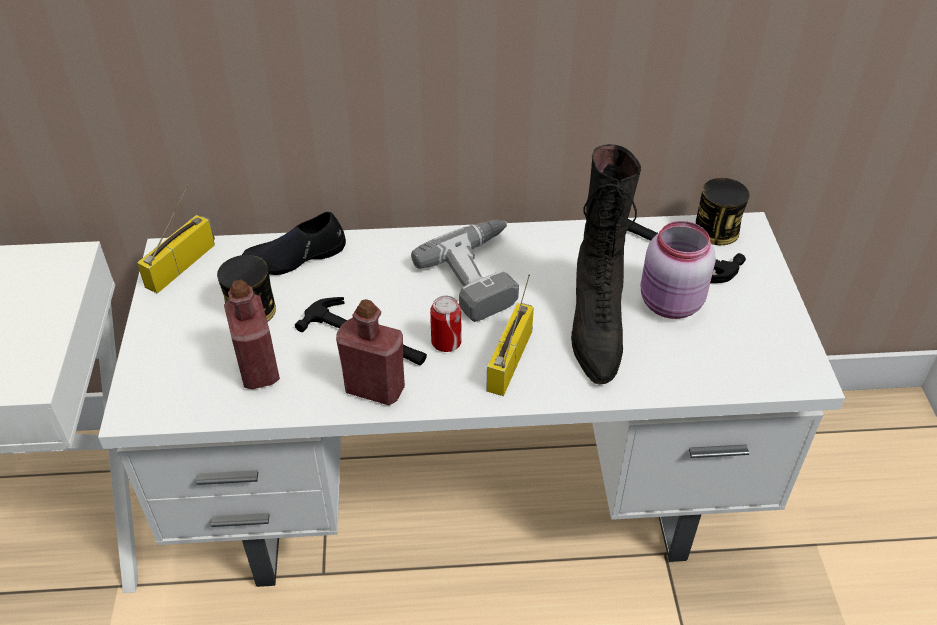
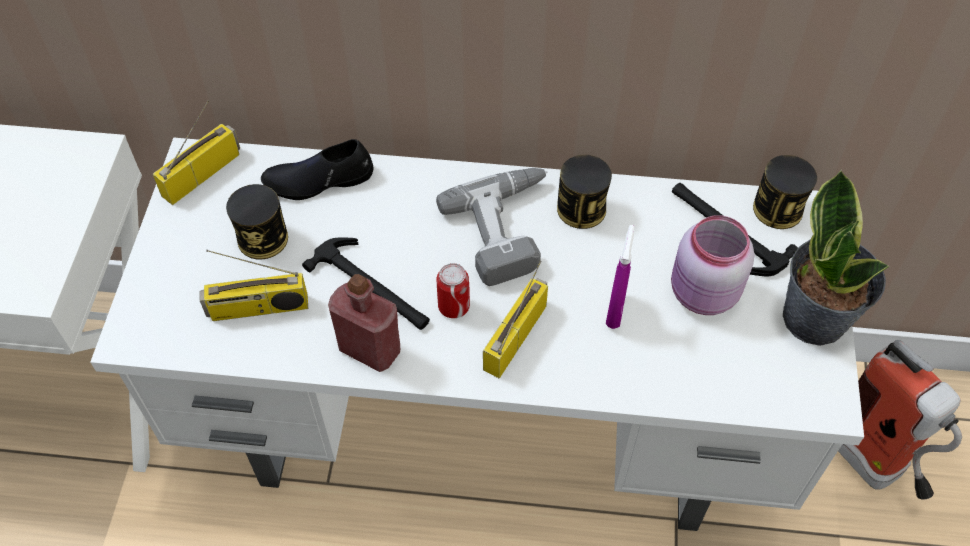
camera: 10 degrees right, 10 degrees up
(258, 369) = (257, 309): red bottle -> radio
(543, 251) = (581, 209): none -> can
(595, 327) = (615, 311): black boot -> purple spray bottle
(774, 309) = (815, 318): none -> potted plant
(830, 480) = (873, 467): none -> fire extinguisher

